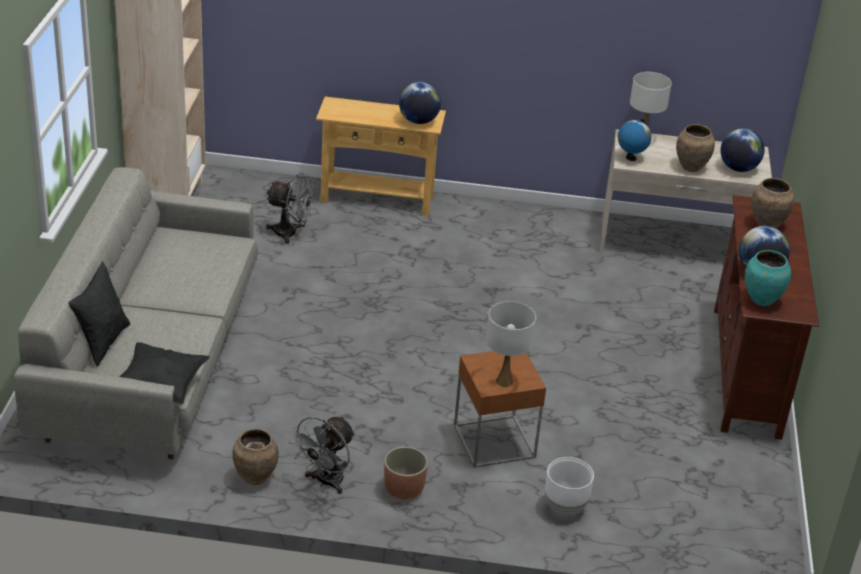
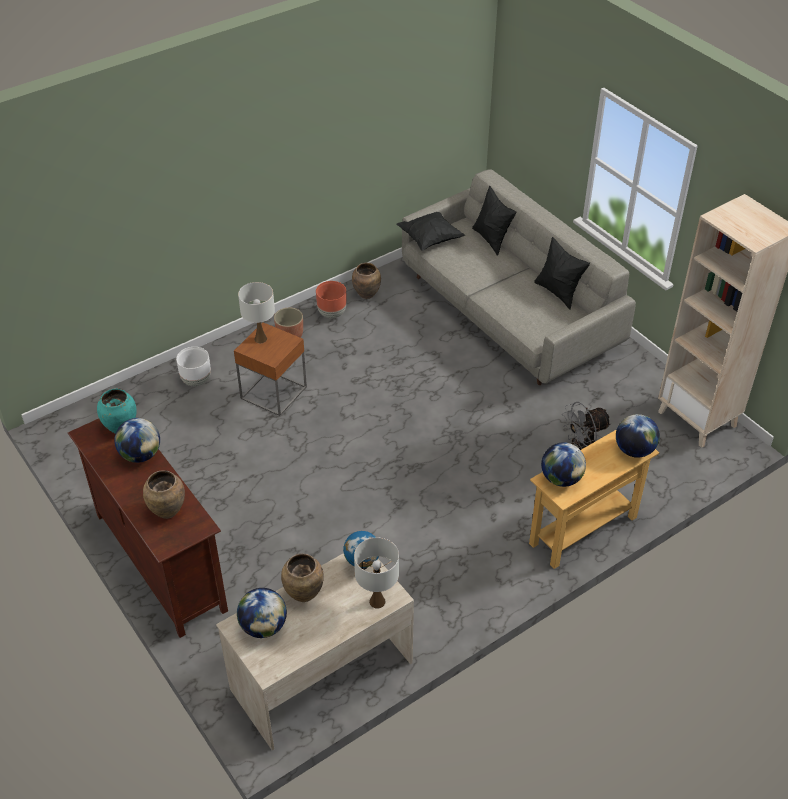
camera: 140 degrees right, 10 degrees up
(145, 259) = (558, 292): none -> black pillow
(325, 482) = (331, 314): grey fan -> brown planter
(339, 105) = (634, 450): none -> globe

